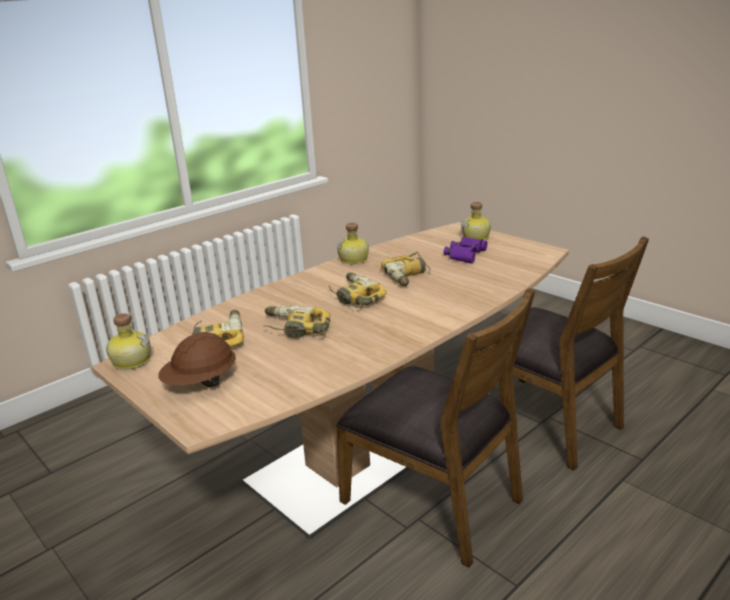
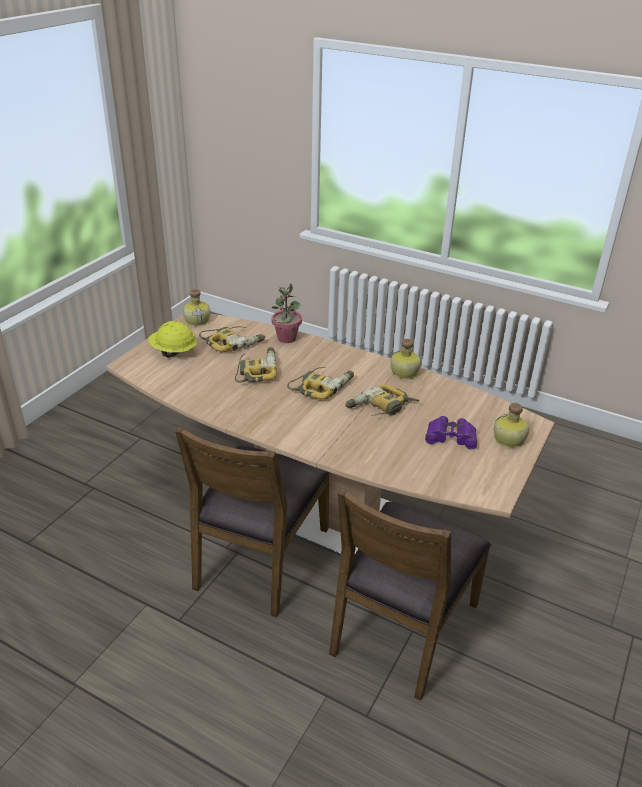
camera: 70 degrees right, 10 degrees up
(201, 383) = (173, 352): brown hard hat -> yellow hard hat
(239, 307) = (286, 338): none -> potted plant

